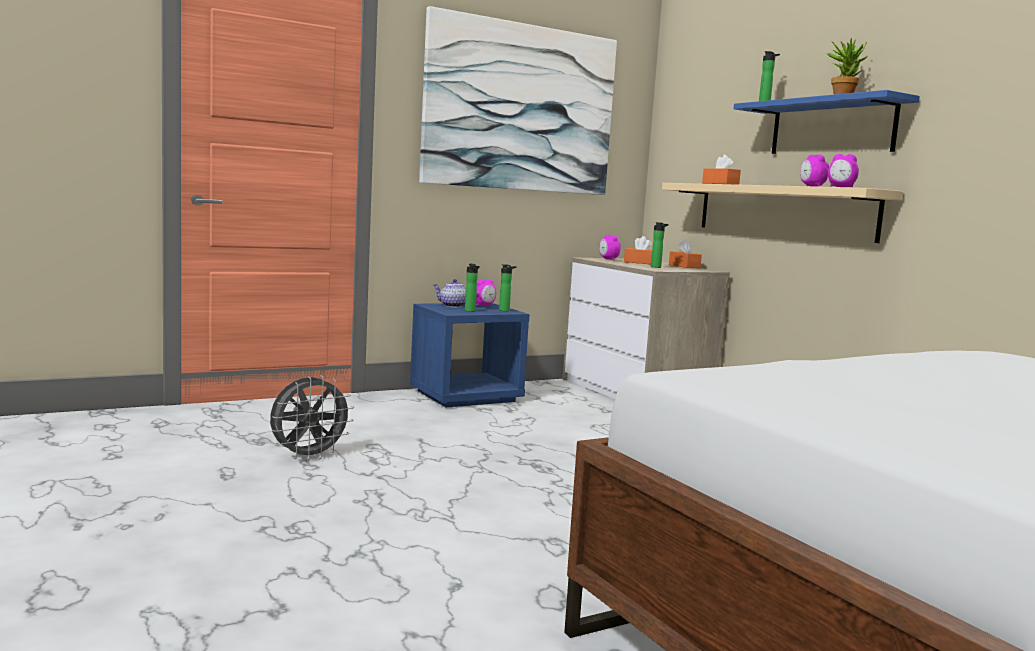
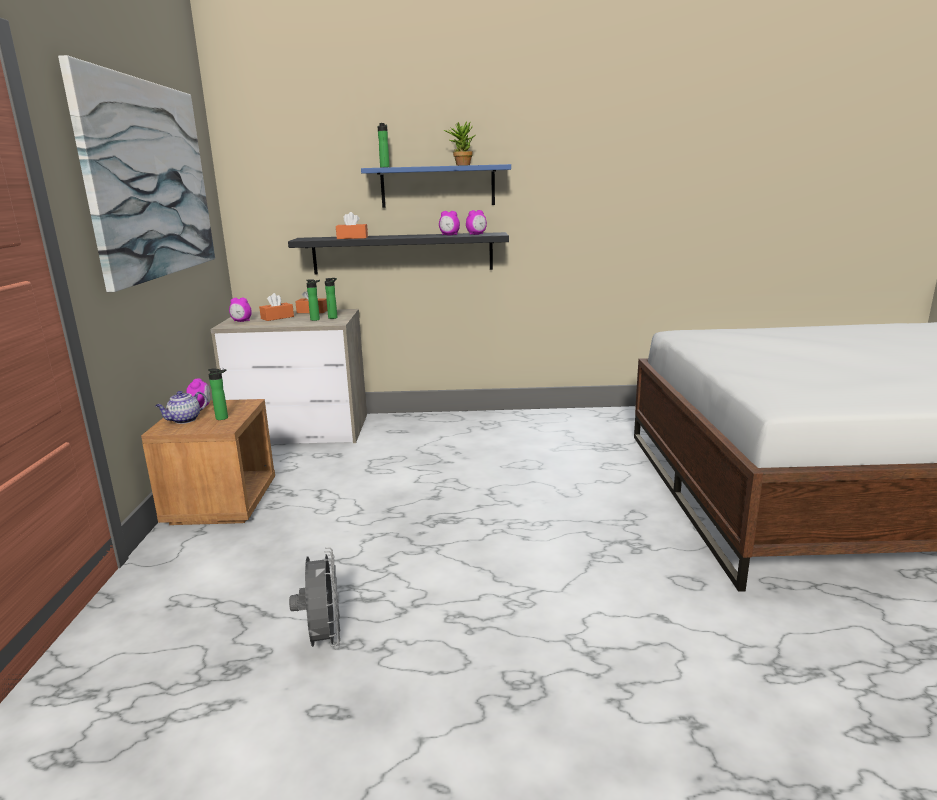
camera: 60 degrees left, 10 degrees up
(466, 396) = (221, 503): blue nightstand -> brown nightstand
(506, 310) = (239, 404): bottle -> bottle (333, 317)
(783, 211) = (402, 253): beige shelf -> black shelf

